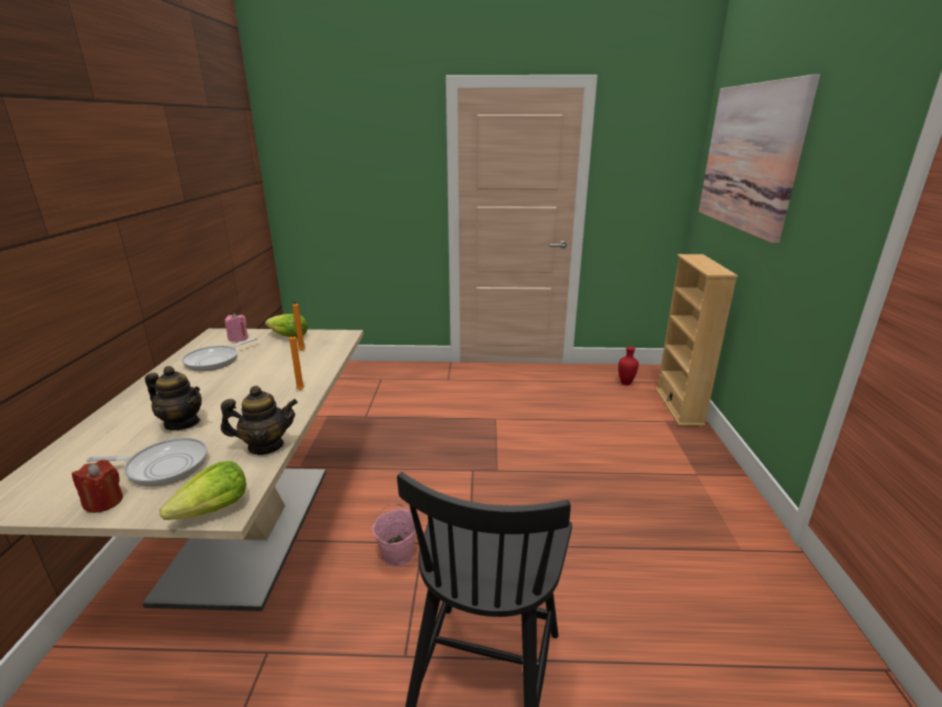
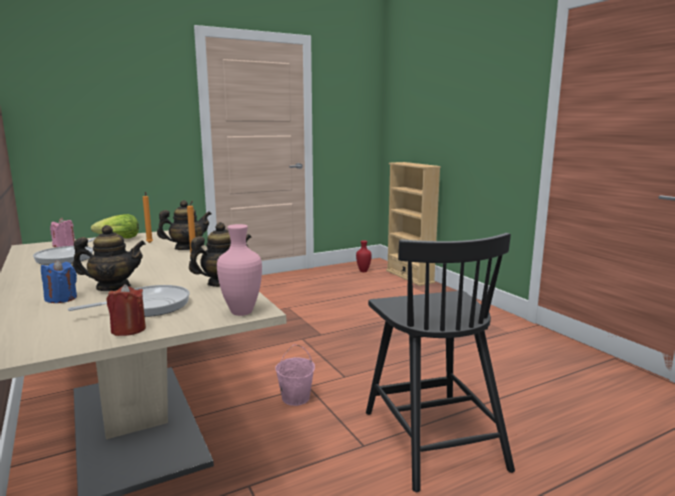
camera: 30 degrees left, 10 degrees down
(131, 429) = (61, 298): none -> blue candle
(213, 510) = (243, 312): lettuce -> pink vase
(318, 368) = (186, 248): none -> teapot
(750, 157) = (430, 89): picture -> none

